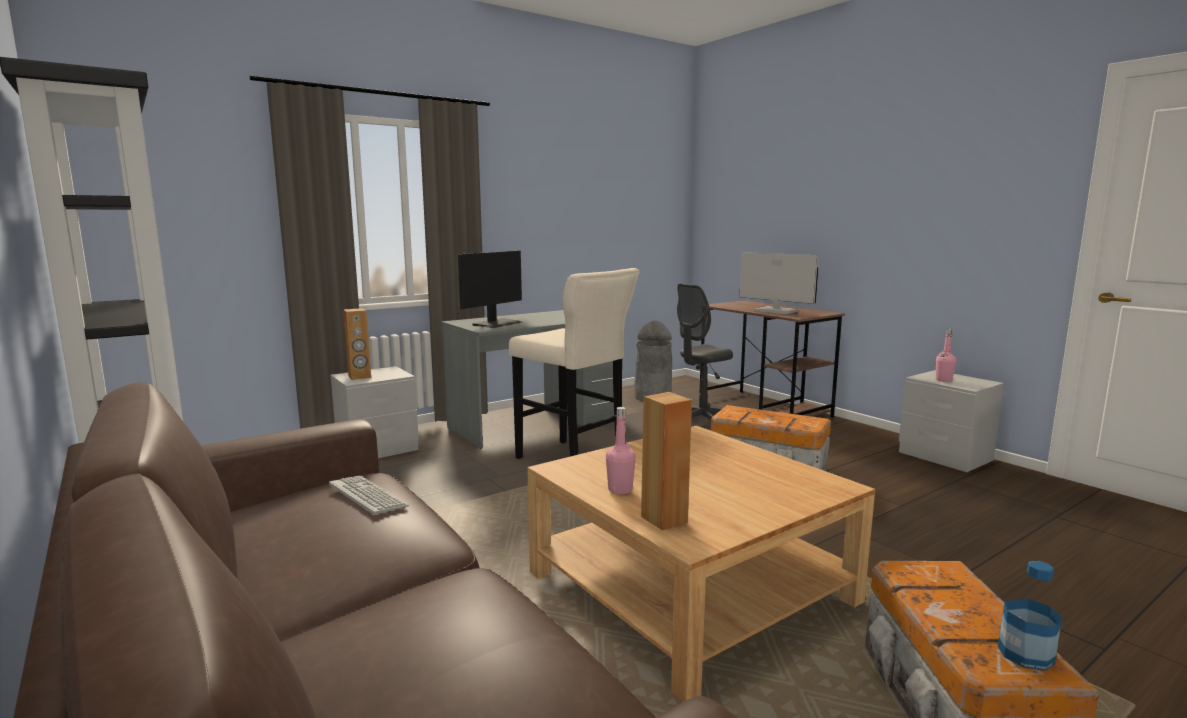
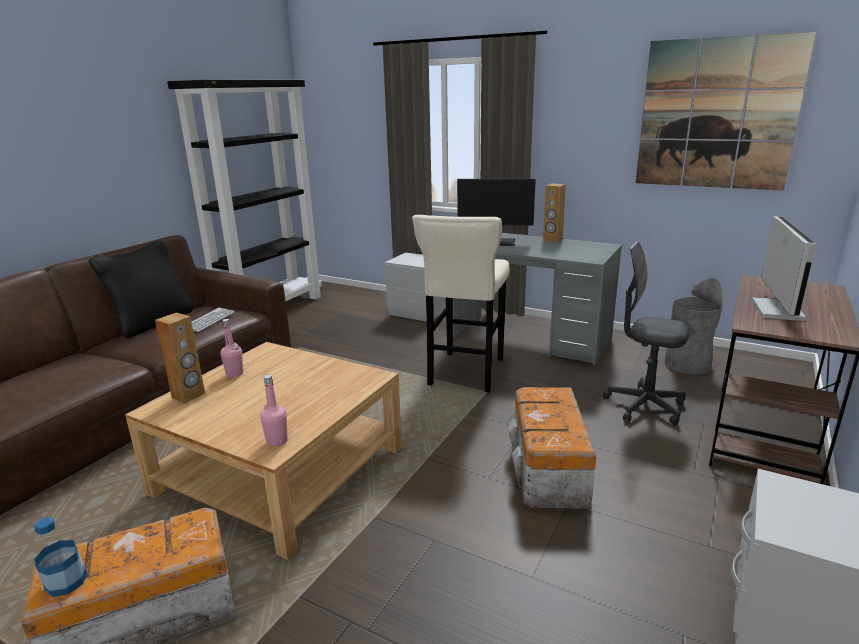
camera: 65 degrees right, 10 degrees up
(247, 554) = (153, 322): none -> black pillow
(359, 377) = (407, 258): brown speaker -> brown speaker (552, 240)
(614, 193) = (716, 114): none -> picture
(943, 380) = (791, 505): pink bottle -> pink bottle (277, 441)

